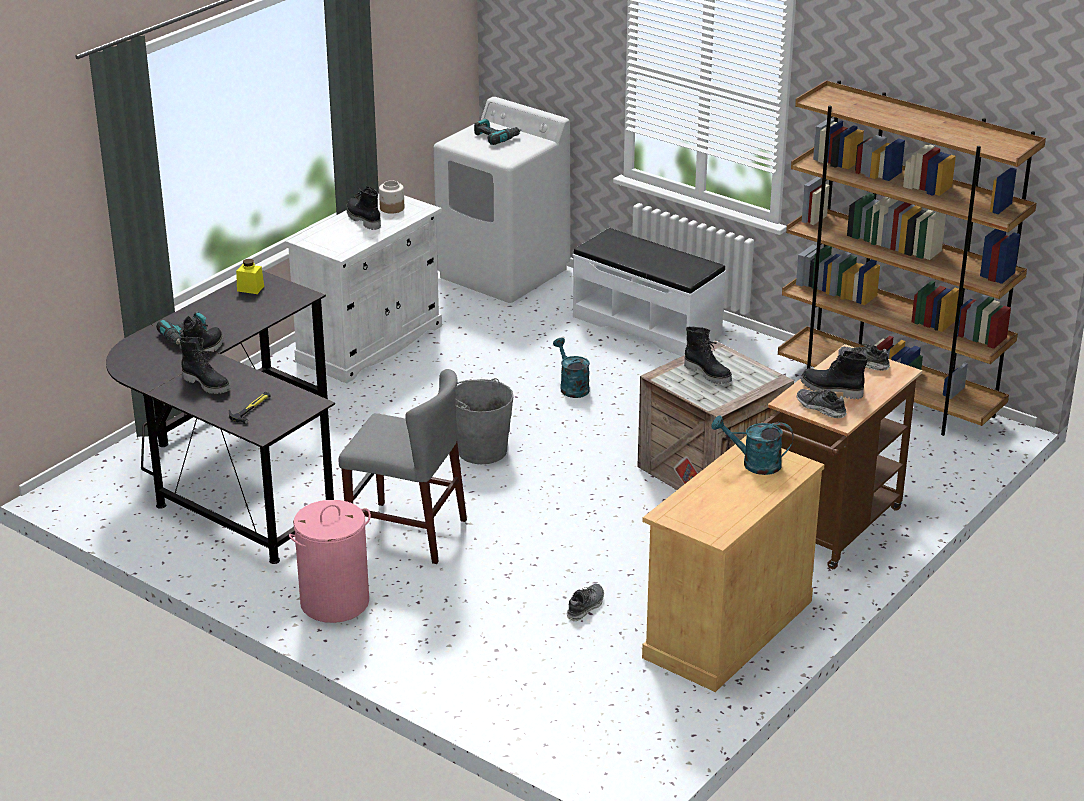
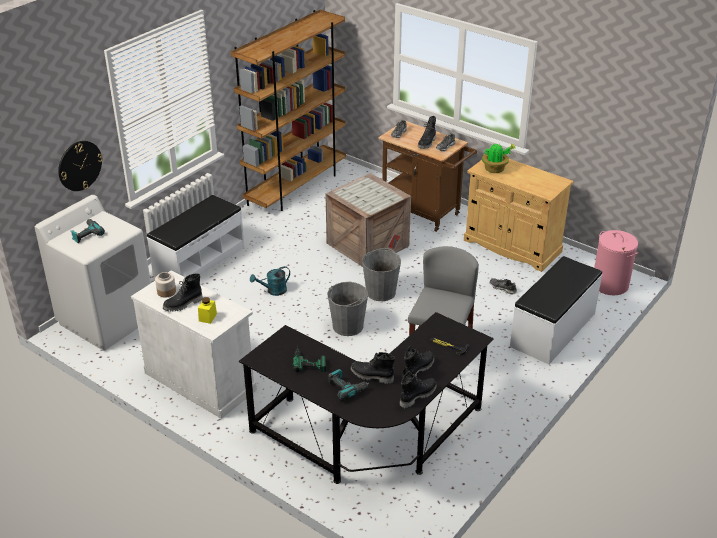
camera: 90 degrees left, 5 degrees up
(247, 311) = (309, 360): none -> power drill
(250, 288) = (272, 361): yellow jar -> yellow jar (208, 317)
(334, 602) = (516, 380): pink laundry basket -> pink laundry basket (610, 284)
(461, 655) = (554, 330): none -> white bench
(566, 71) = (79, 165): none -> wall clock
(572, 481) = (381, 292): none -> grey bucket
(708, 374) = (363, 196): black boot -> black boot (417, 395)
(754, 464) = (495, 169): turquoise watering can -> potted plant

